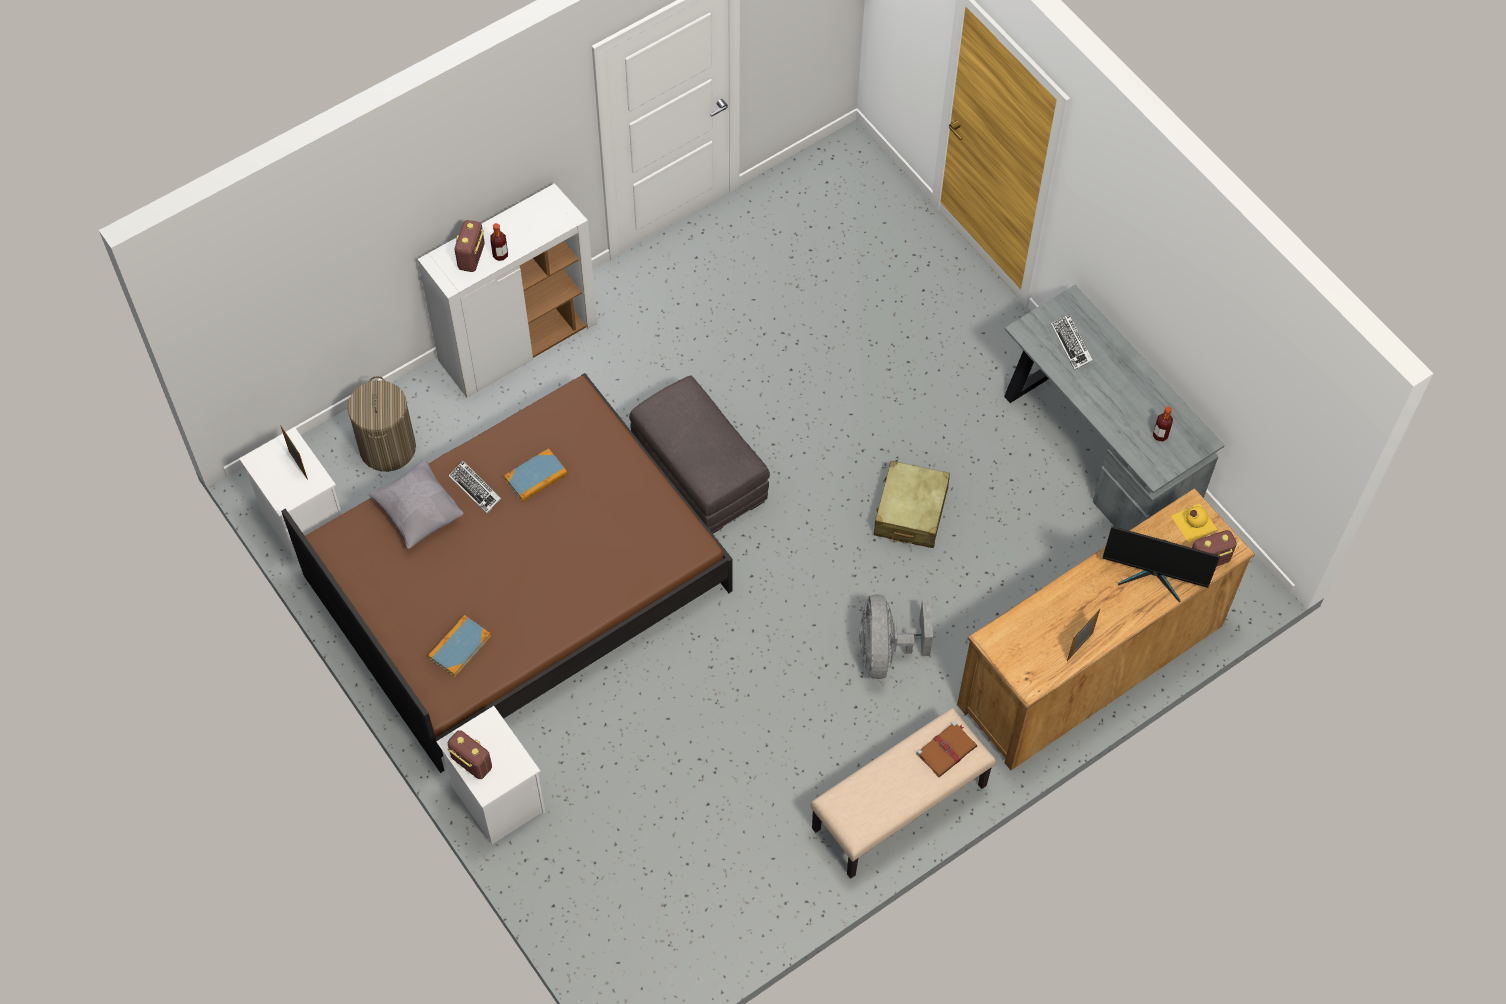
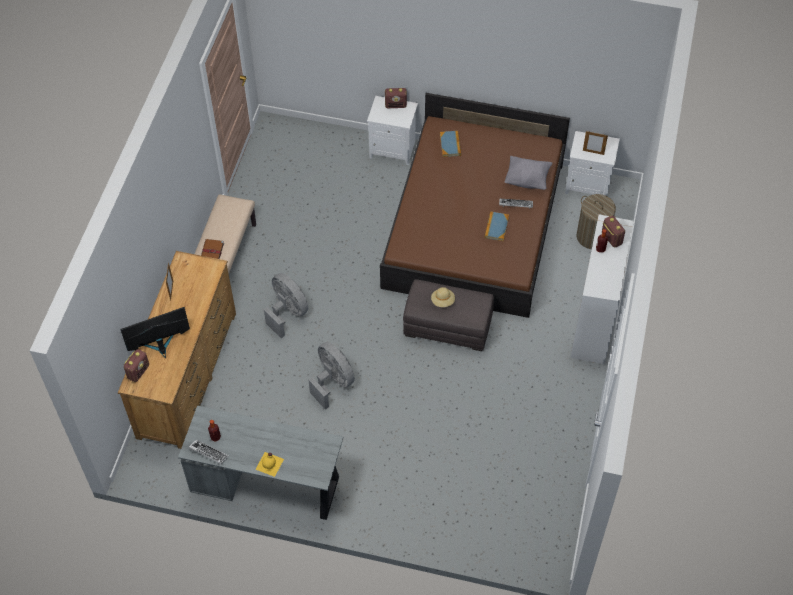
camera: 140 degrees right, 5 degrees down
(703, 445) = (443, 301): none -> beige hat
(910, 512) = (333, 382): beige suitcase -> grey fan
(1071, 344) = (300, 453): keyboard -> keyboard (208, 453)
(1193, 522) = (160, 385): yellow bottle -> yellow bottle (270, 464)

